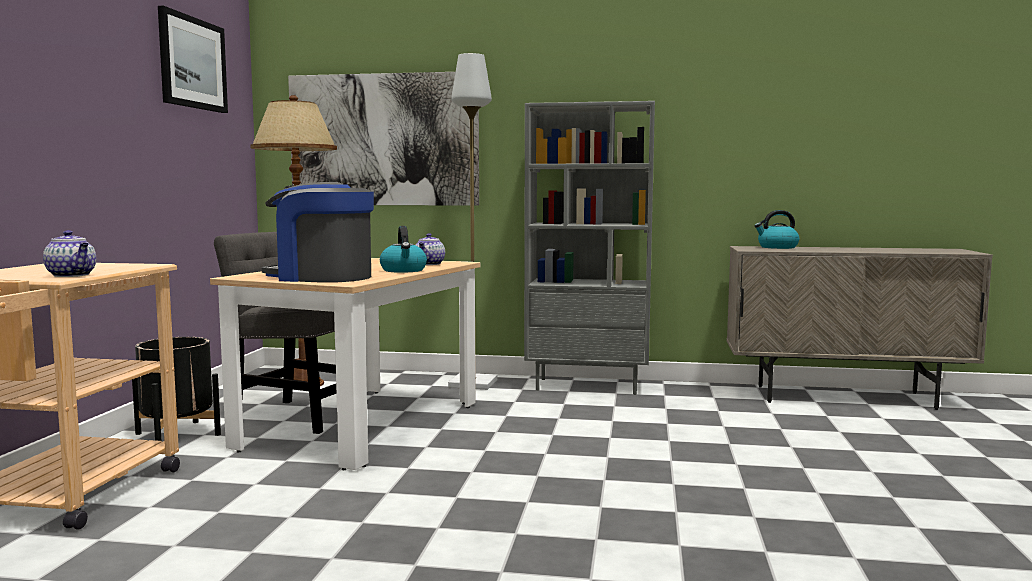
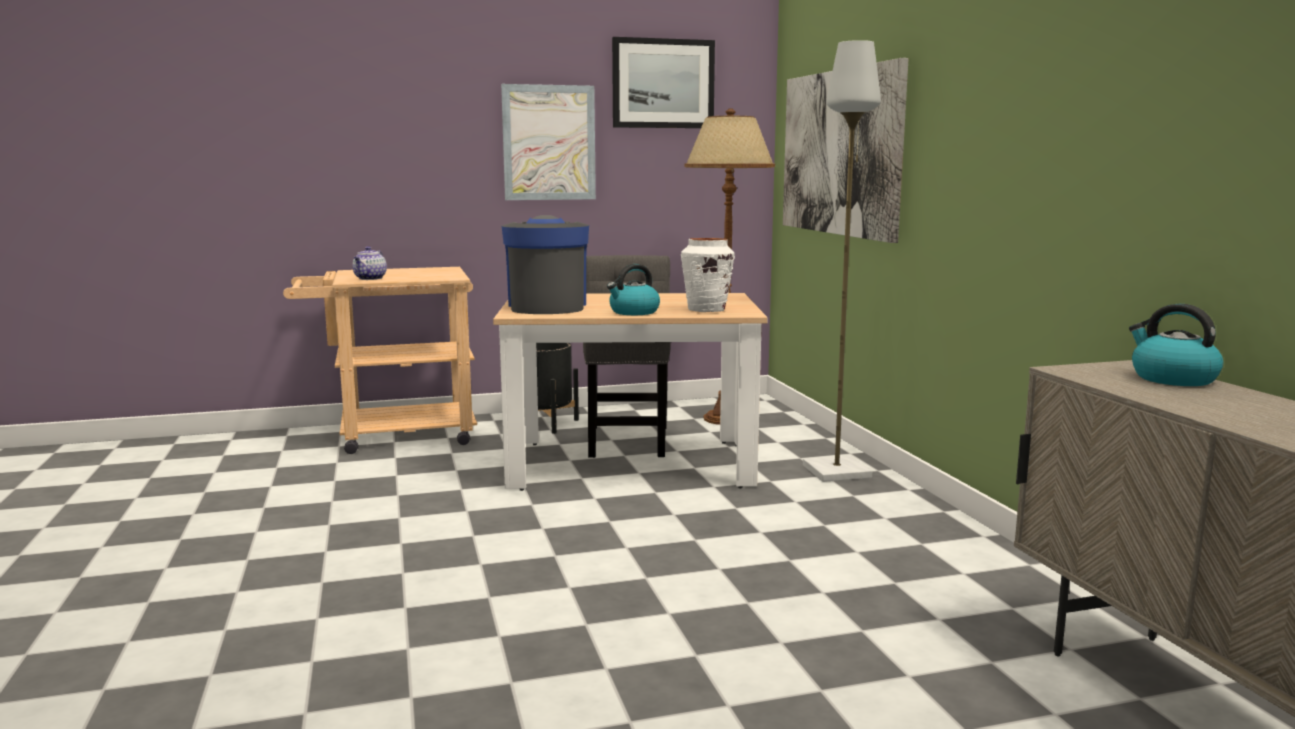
camera: 65 degrees right, 5 degrees up
(117, 112) = (549, 143): none -> picture
(429, 264) = (706, 310): teapot -> white vase
(588, 386) = (926, 524): grey bookcase -> none

